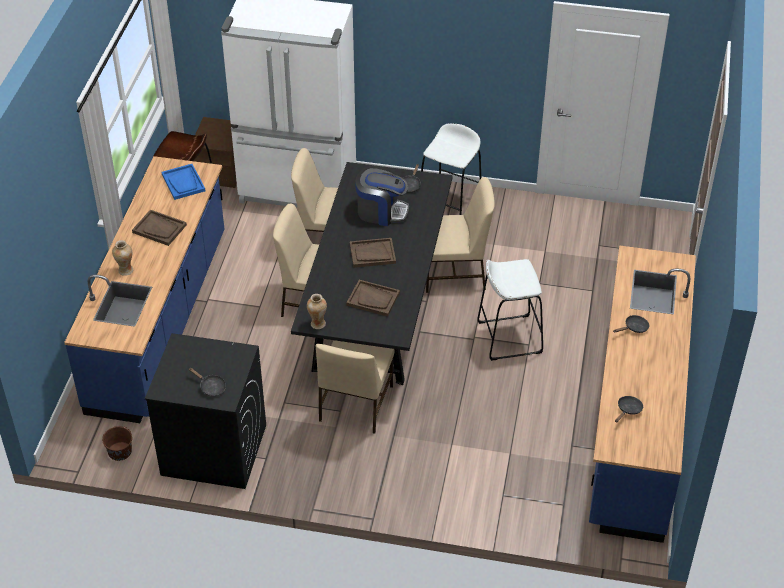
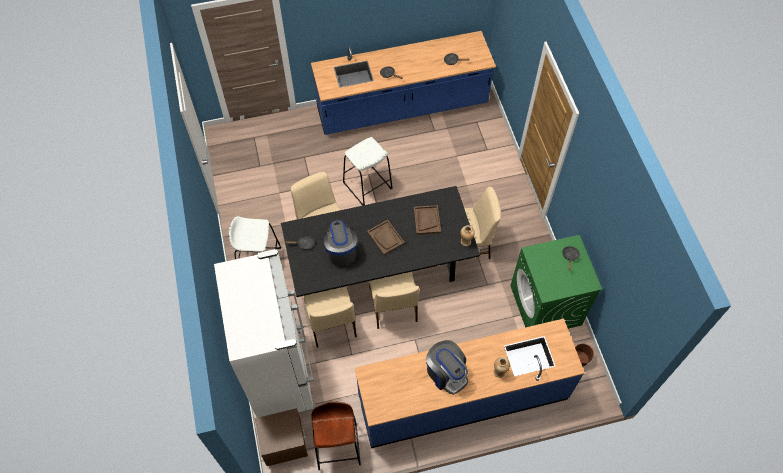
camera: 115 degrees left, 15 degrees up
(159, 229) = (446, 373): brown tray -> coffee machine
(183, 183) = (388, 384): blue tray -> none
(213, 450) = (546, 305): black washing machine -> green washing machine

